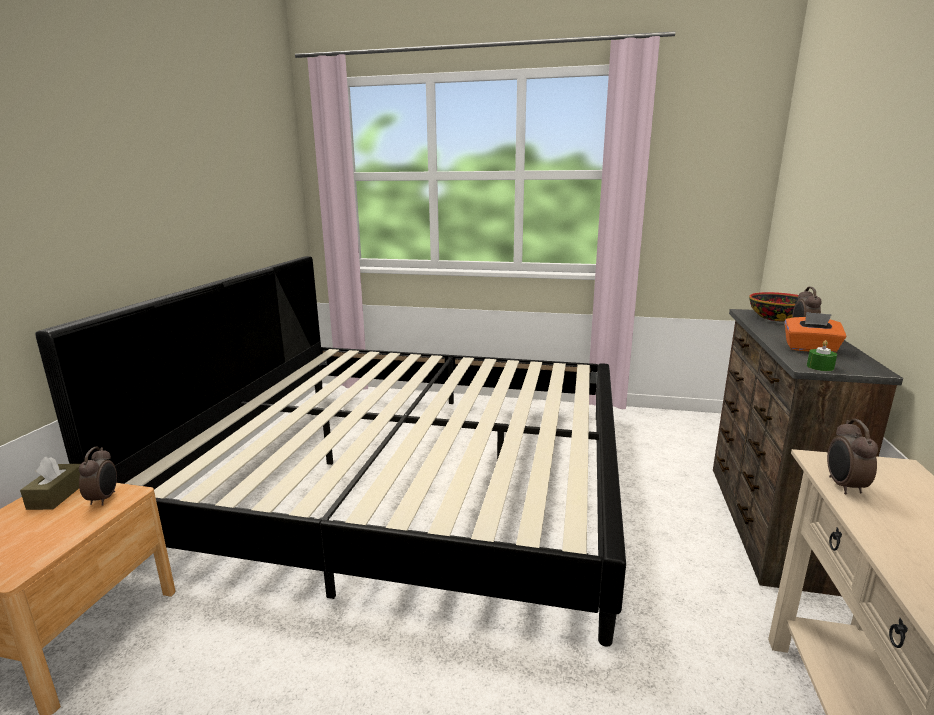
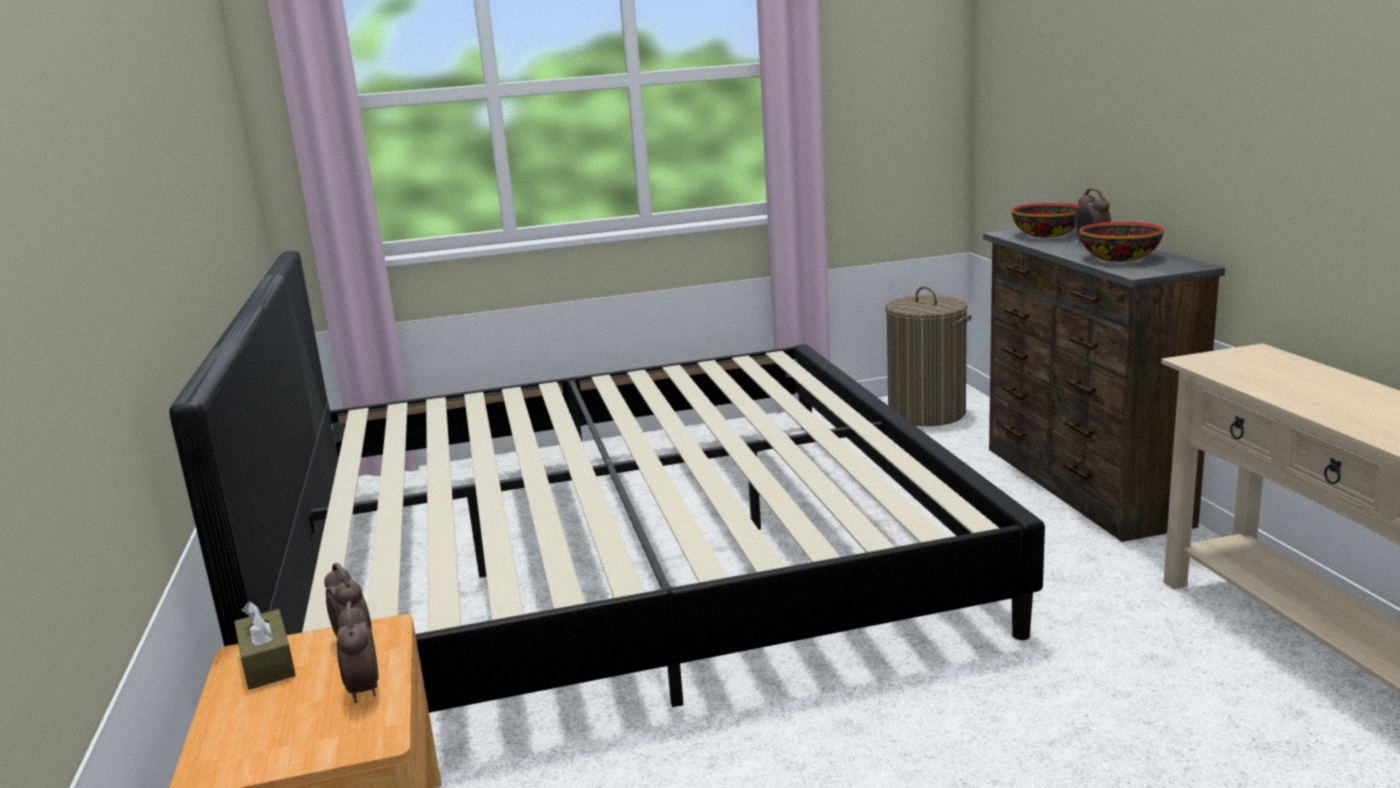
camera: 25 degrees left, 0 degrees up
(690, 429) = (927, 413): none -> laundry basket
(810, 349) = (1119, 257): orange tissue box -> bowl
(820, 367) = (1149, 271): green candle -> none
(843, 486) = (1232, 375): alarm clock -> alarm clock (363, 690)

